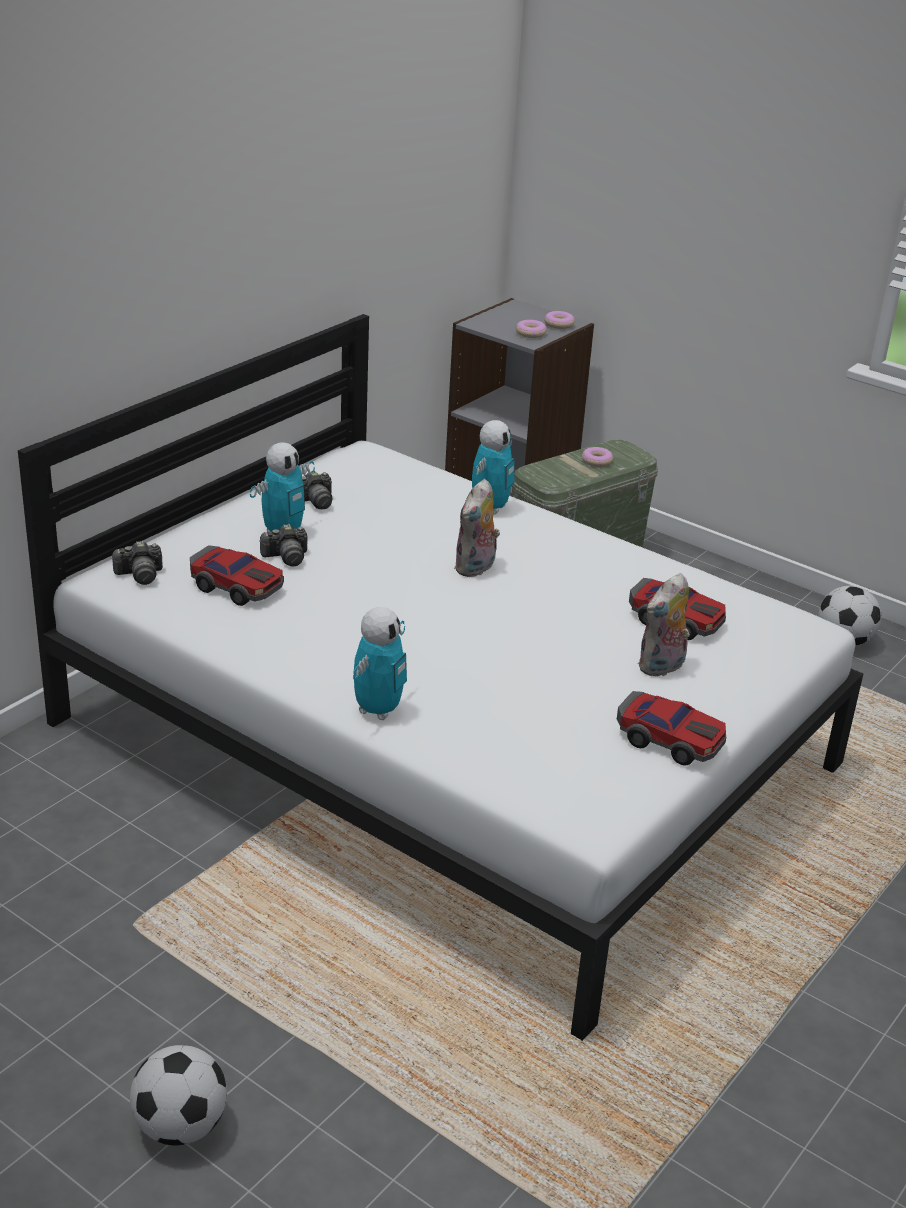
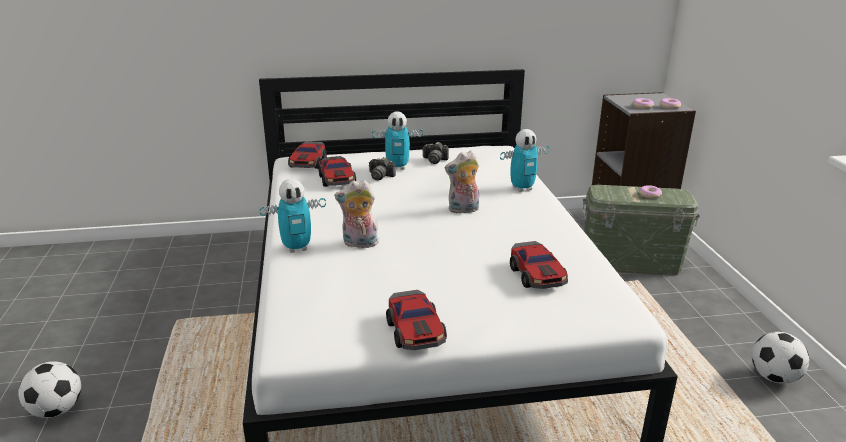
camera: 45 degrees right, 5 degrees down
(140, 575) = (308, 163): camera -> toy car
(662, 667) = (482, 294): plush toy -> plush toy (359, 244)

